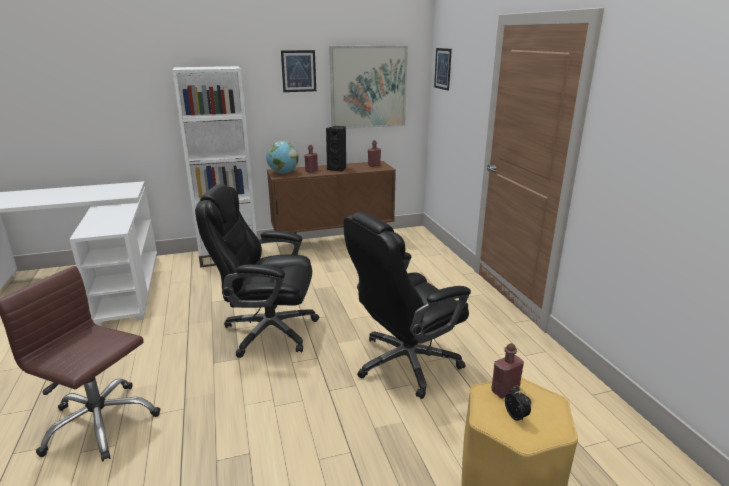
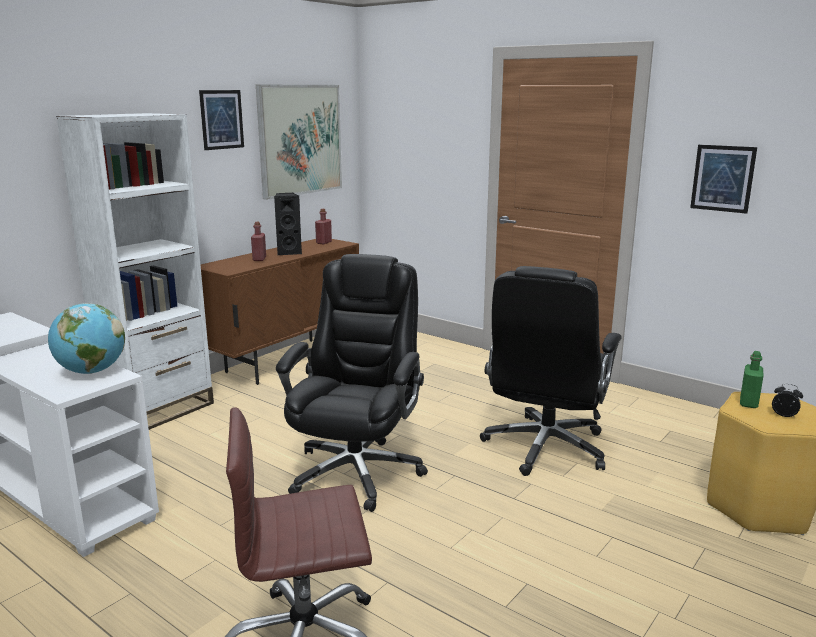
camera: 35 degrees left, 5 degrees down
(268, 331) = (357, 471): black office chair -> black office chair turned 135 degrees clockwise
(283, 173) = (226, 267): globe -> globe (91, 372)
(443, 68) = (387, 113): picture -> picture (722, 178)
(505, 391) = (748, 403): red bottle -> green bottle

